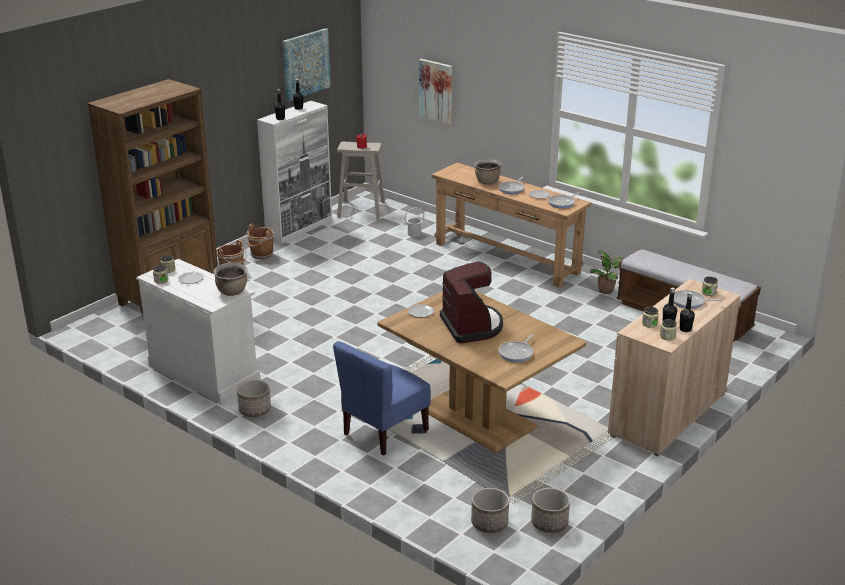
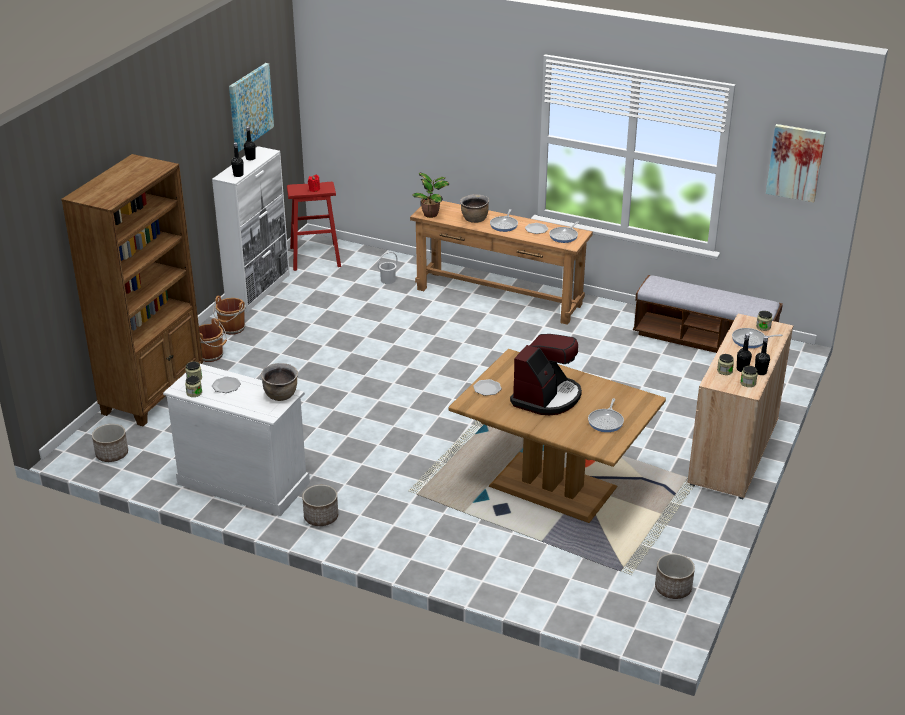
camera: 15 degrees left, 5 degrees up
(361, 209) = (315, 257): beige stool -> red stool
(384, 432) = (468, 519): blue chair -> none
(436, 91) = (396, 121): picture -> picture (795, 162)
(472, 326) = (547, 397): coffee machine -> coffee machine turned 60 degrees clockwise
(489, 523) = (617, 599): planter -> planter (112, 454)
(607, 291) = (617, 322): potted plant -> potted plant (431, 214)

